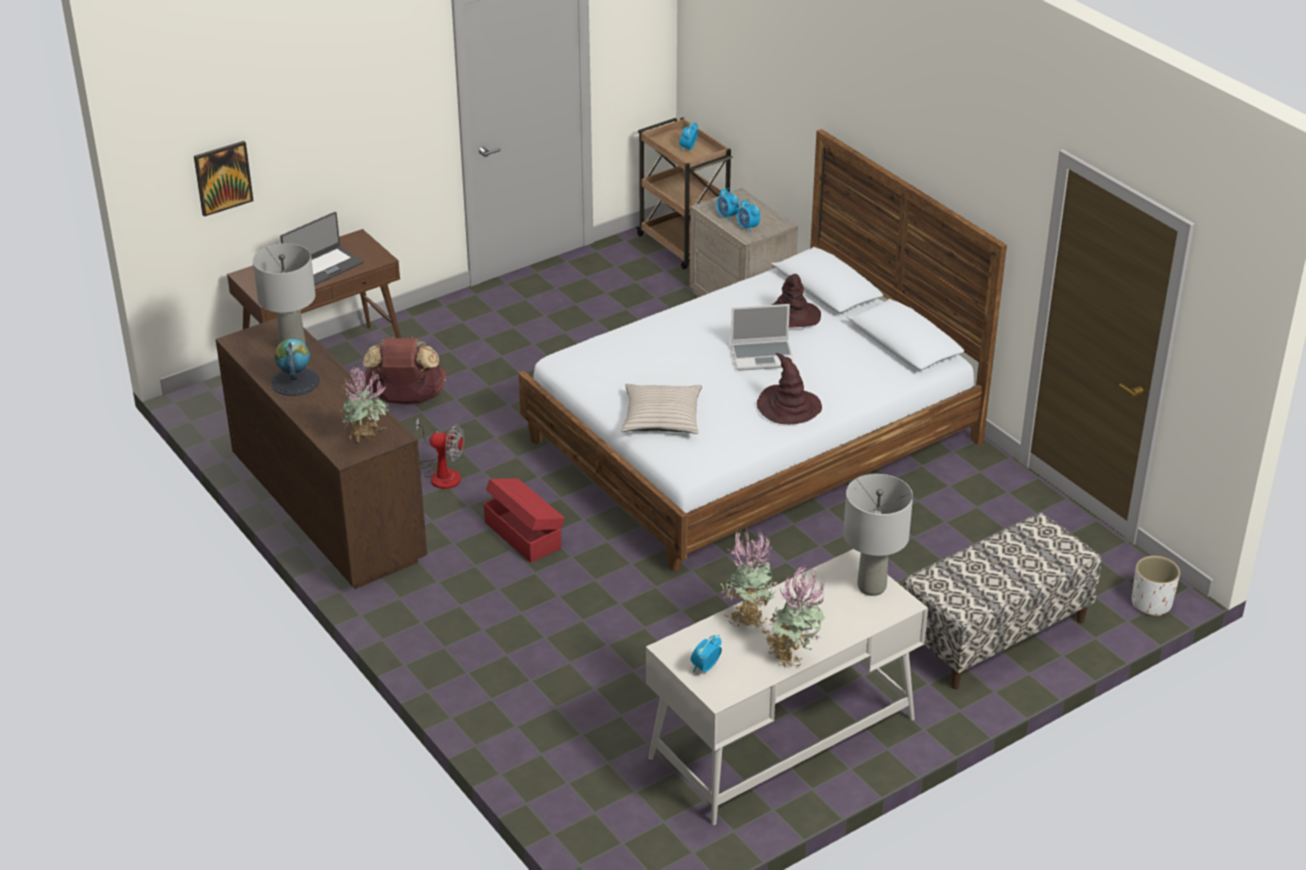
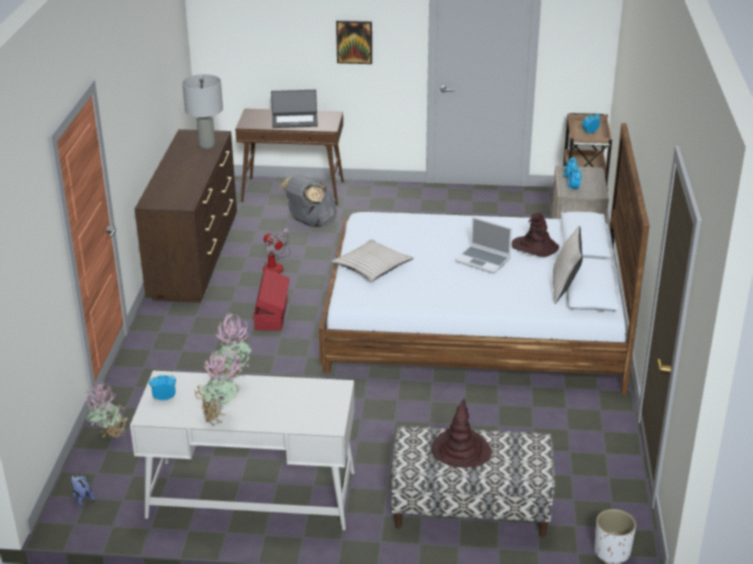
camera: 40 degrees right, 5 degrees down
(223, 177) = (251, 44): picture -> picture (354, 41)
(295, 382) = (181, 161): globe -> none
(368, 440) = (170, 201): potted plant -> potted plant (110, 439)
(406, 399) = (311, 223): brown backpack -> grey backpack
(618, 845) = (82, 498): none -> plush toy
(789, 407) = (456, 294): brown hat -> brown hat (461, 450)
(872, 587) = (328, 406): grey table lamp -> none
(878, 350) = (565, 288): none -> beige pillow

